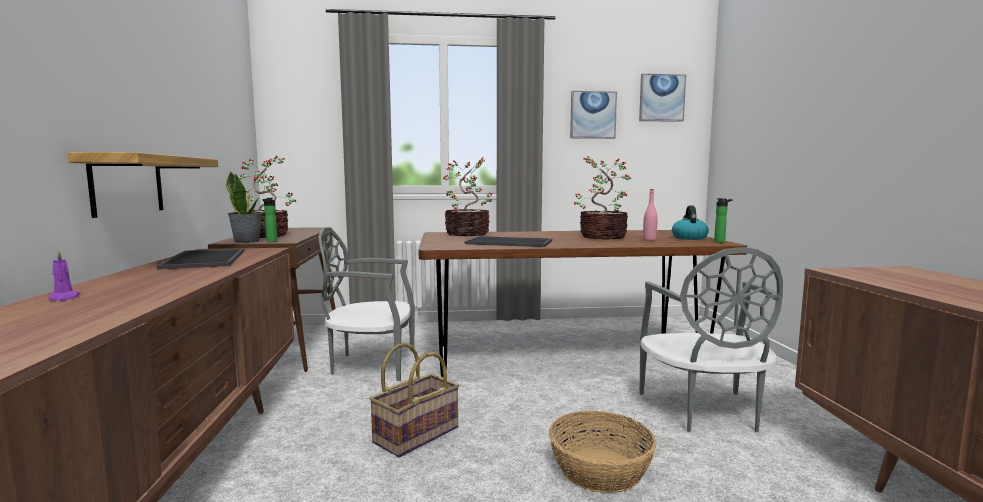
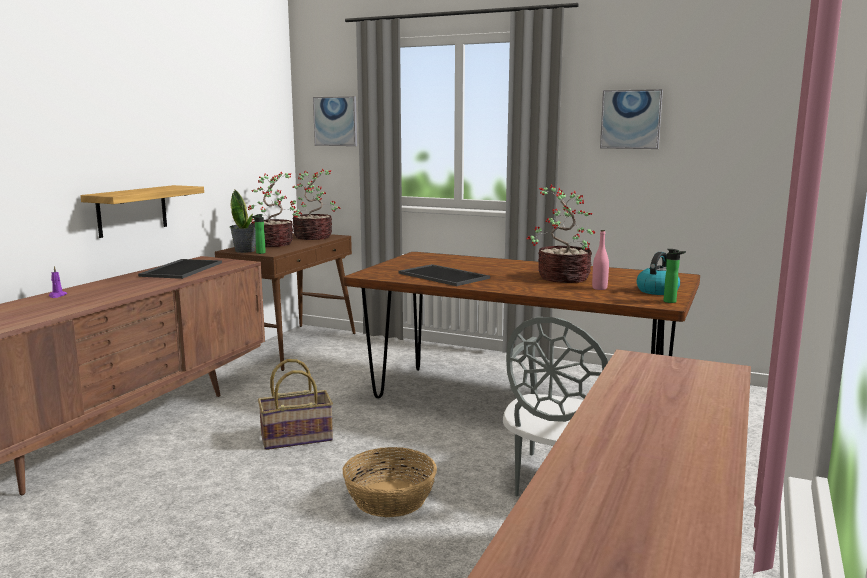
camera: 30 degrees right, 5 degrees up
(371, 364) = (337, 375): grey chair -> none
(468, 234) = (443, 258): potted plant -> potted plant (314, 237)
(661, 98) = (728, 95): picture -> picture (335, 121)

